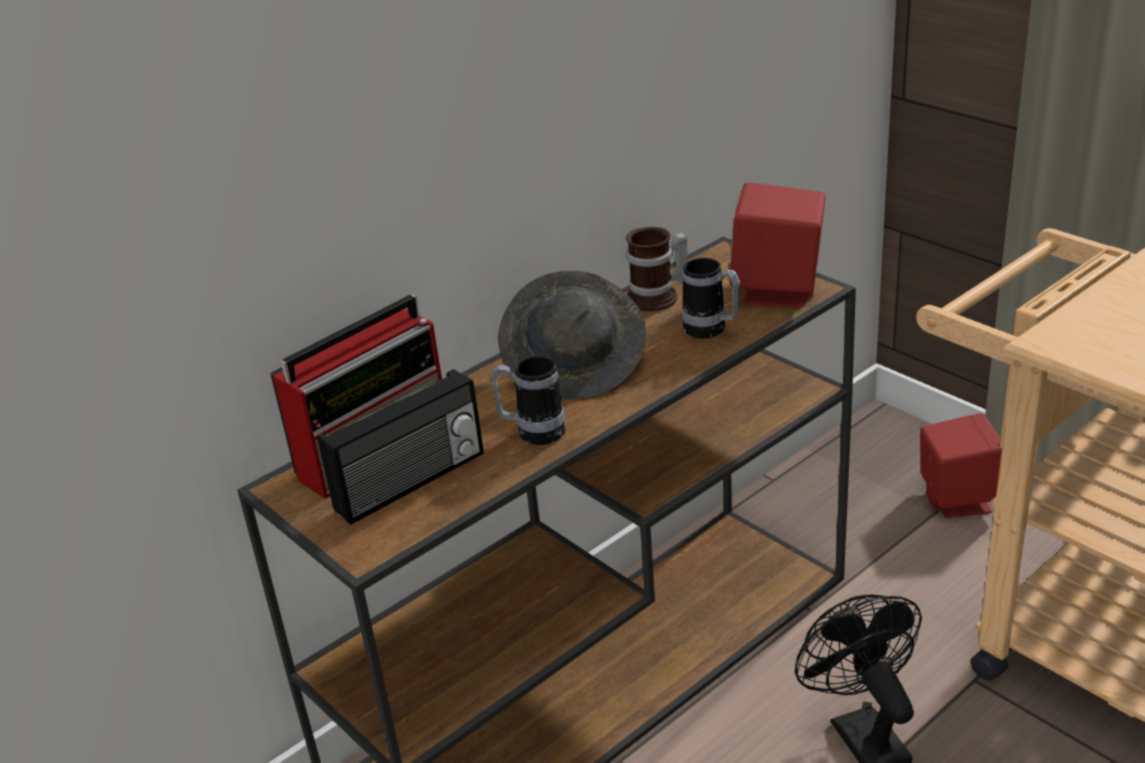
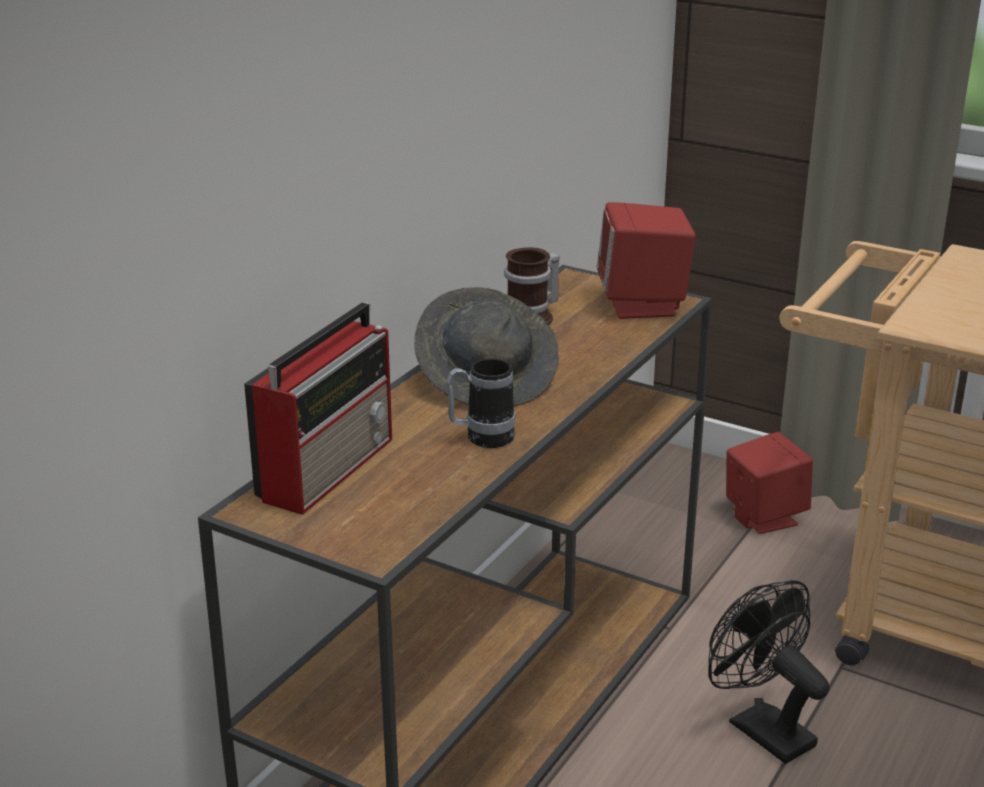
camera: 20 degrees left, 5 degrees down
(412, 483) = (385, 492): radio -> none
(711, 331) = (601, 341): mug -> none

